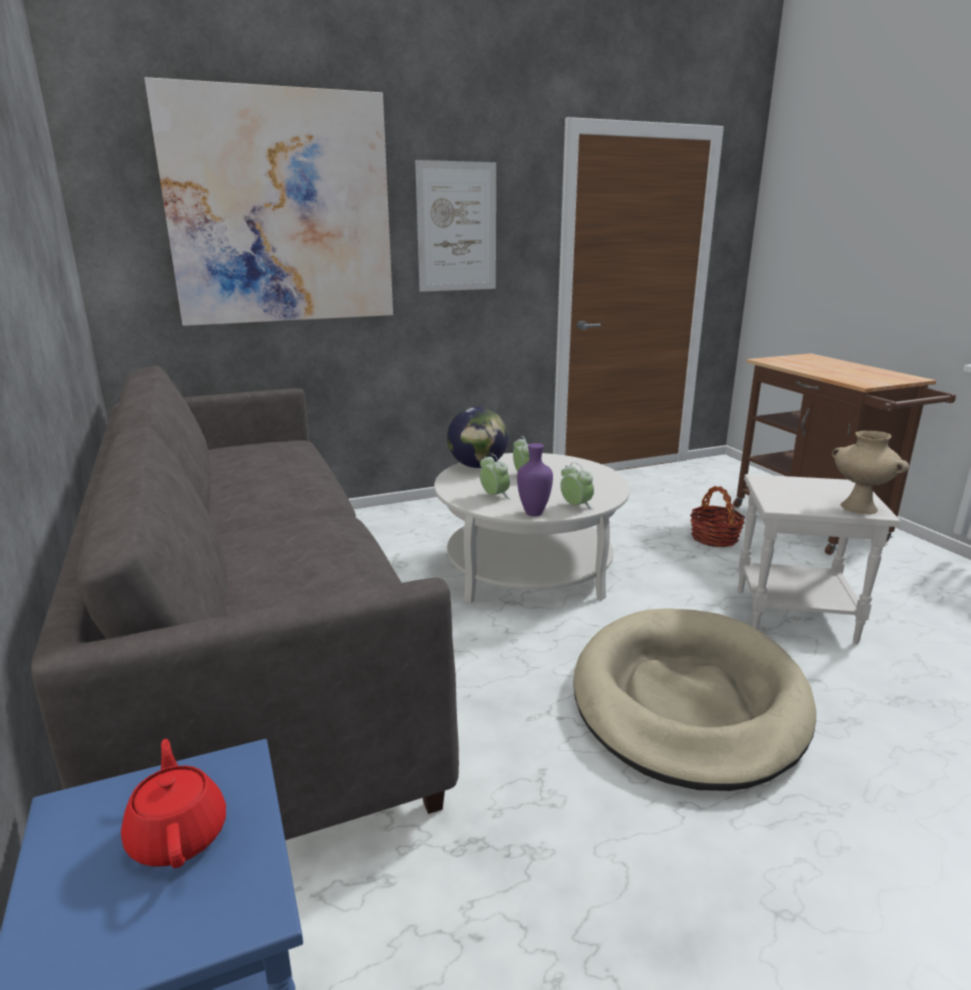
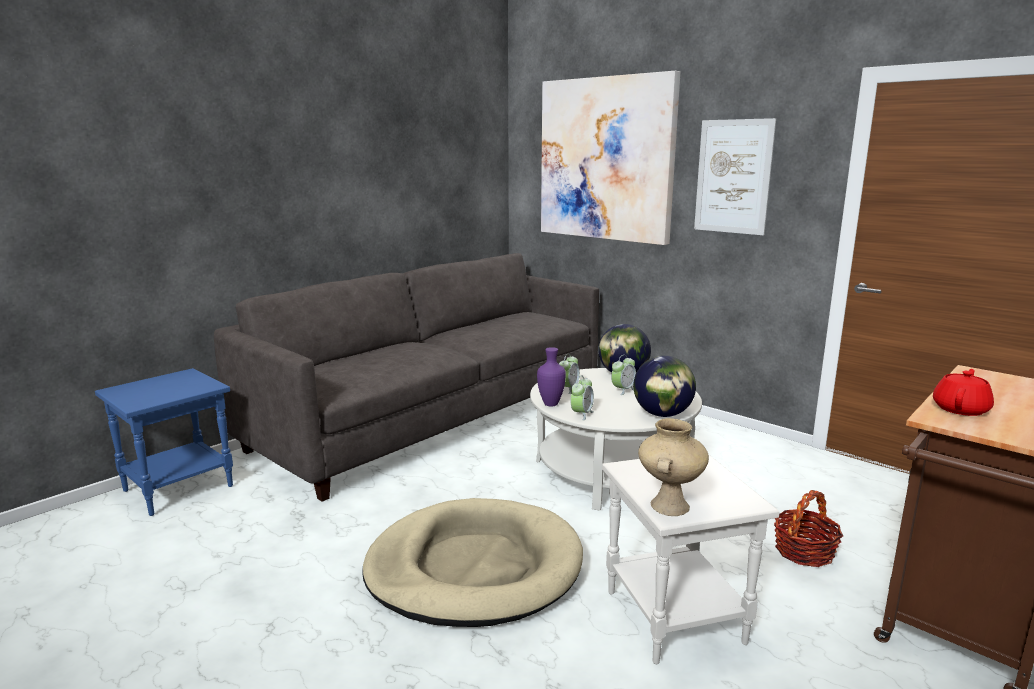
camera: 65 degrees right, 5 degrees down
(179, 835) = (172, 388): red teapot -> red teapot (961, 409)
(603, 477) = (662, 414): none -> globe

